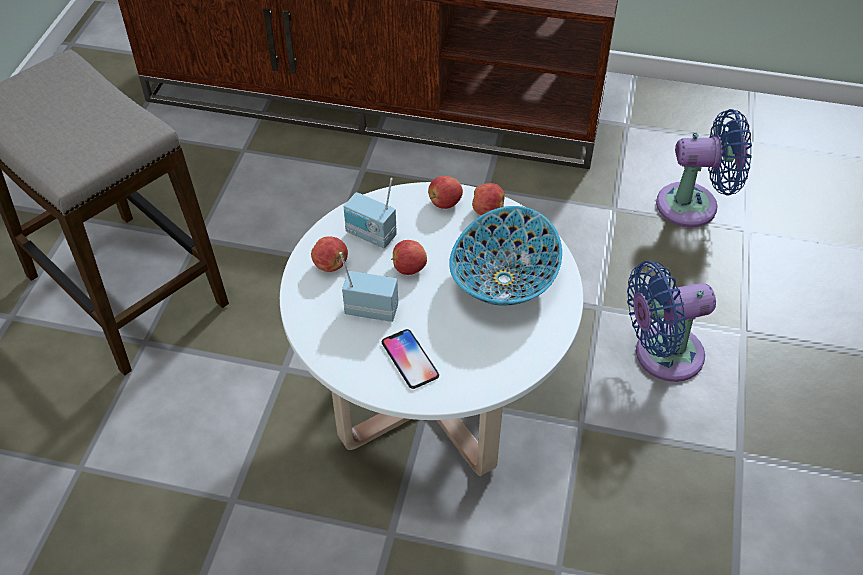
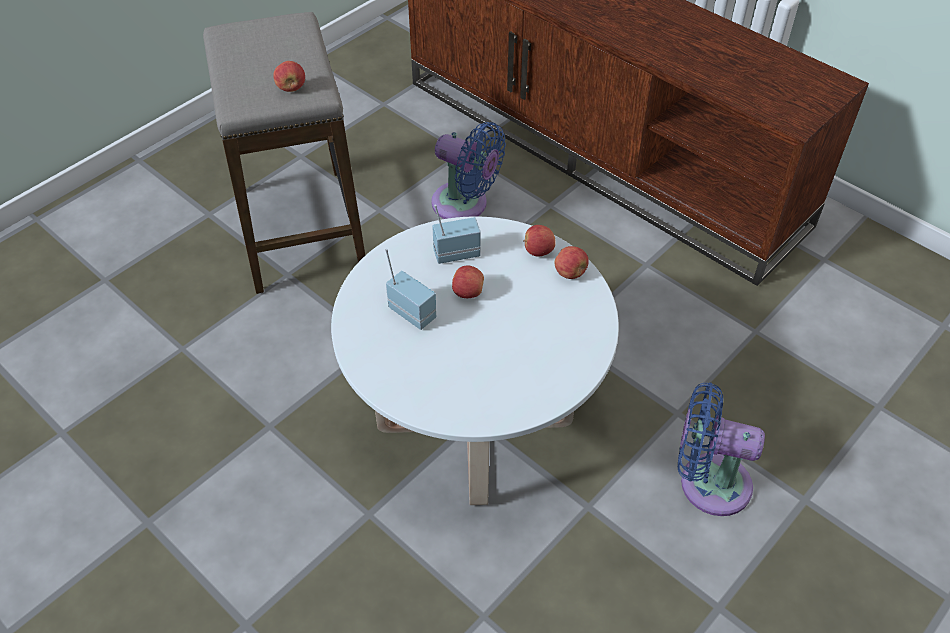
camera: 30 degrees right, 0 degrees up
(330, 265) = (407, 263): apple -> apple (291, 88)
(370, 236) = (456, 253): radio -> radio turned 105 degrees clockwise
(410, 359) = (412, 367): phone -> none
(505, 280) = (541, 337): bowl -> none
(694, 205) = (839, 361): blue fan -> blue fan (465, 205)

